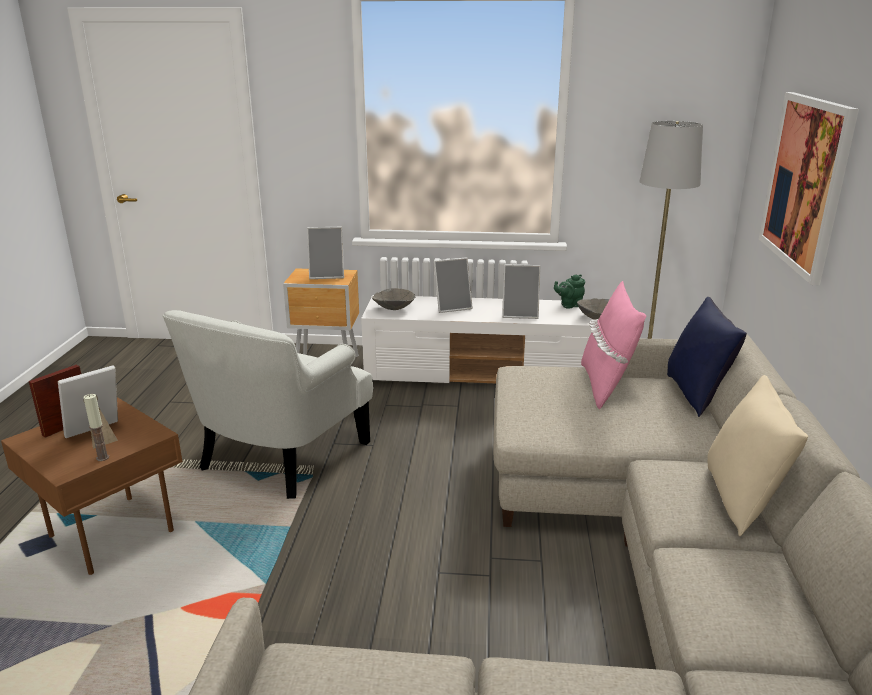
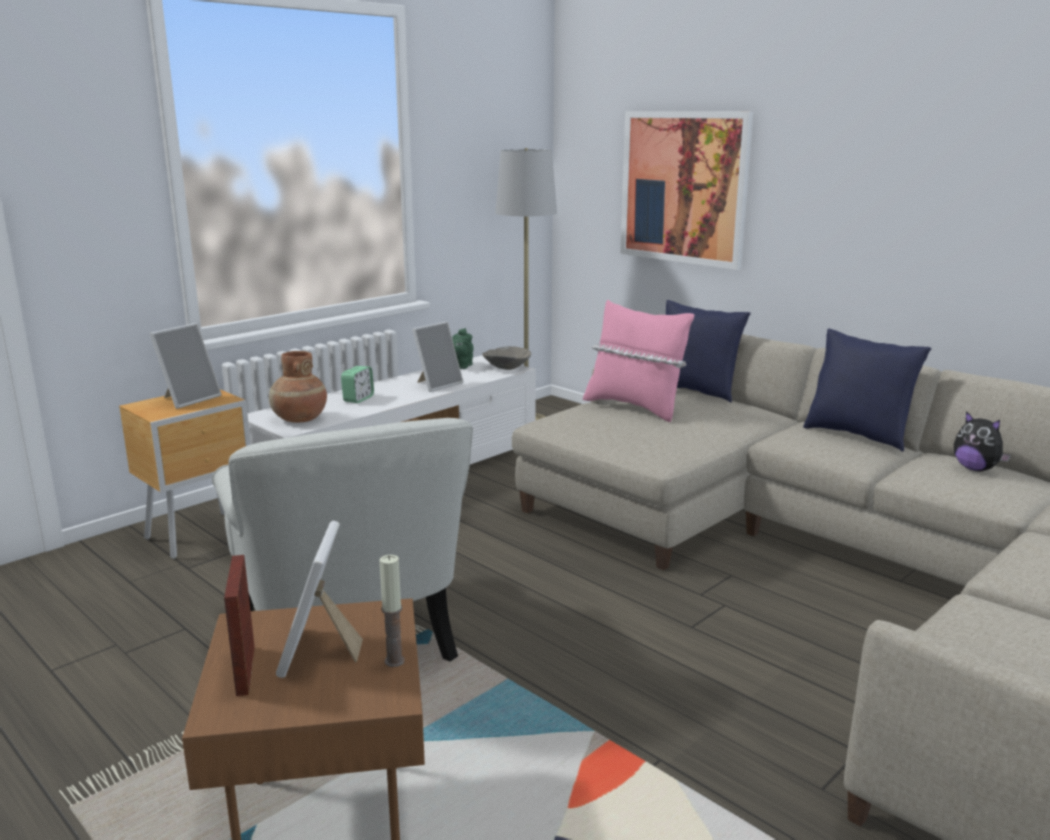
camera: 50 degrees left, 5 degrees down
(393, 308) = (299, 419): grey bowl -> brown vase
(452, 307) = (358, 399): picture frame -> alarm clock
(742, 500) = (857, 435): beige pillow -> blue pillow
(766, 592) = (975, 469): none -> plush toy

